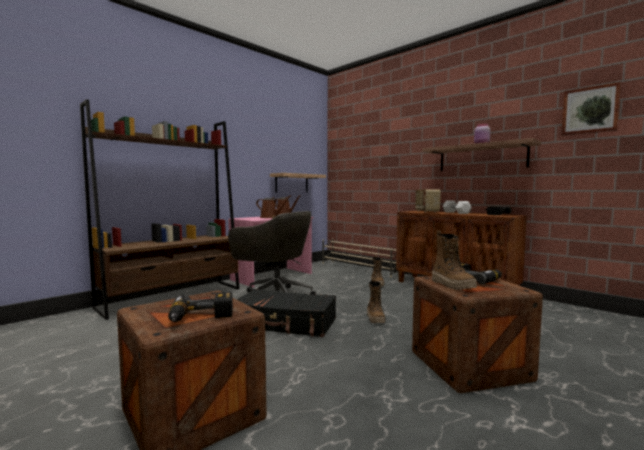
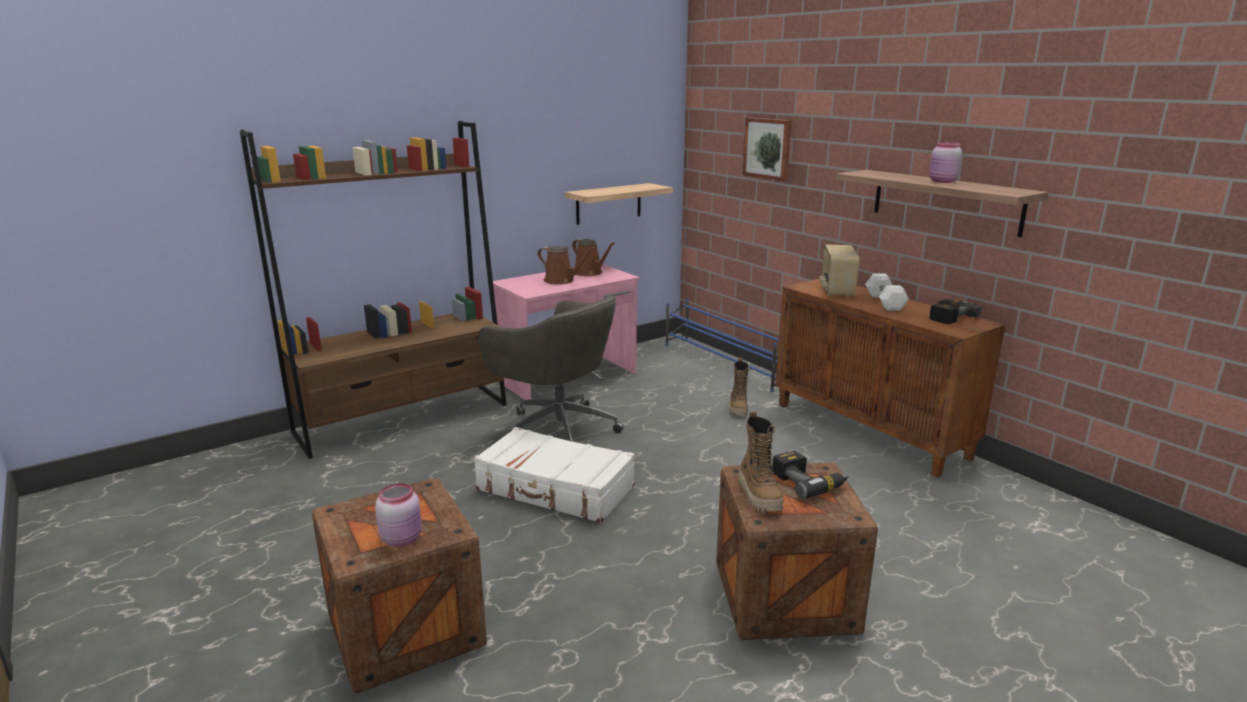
camera: 10 degrees right, 15 degrees up
(201, 318) = (402, 538): power drill -> pink jar
(285, 323) = (555, 489): black suitcase -> white suitcase
(359, 268) = (725, 363): beige shoe rack -> blue shoe rack
(375, 319) = (695, 492): boot -> none
(590, 110) = (1140, 150): picture -> picture (767, 148)

